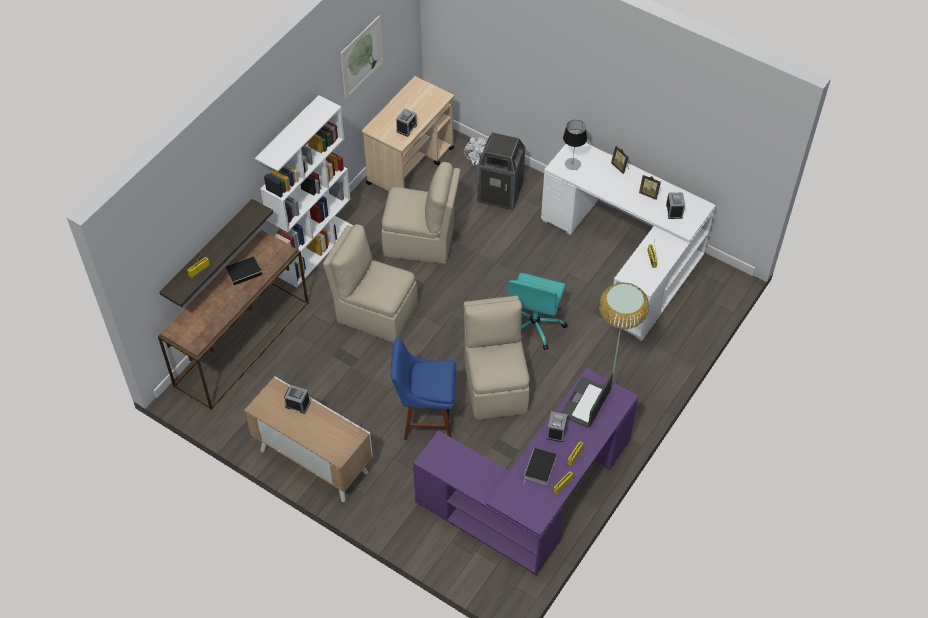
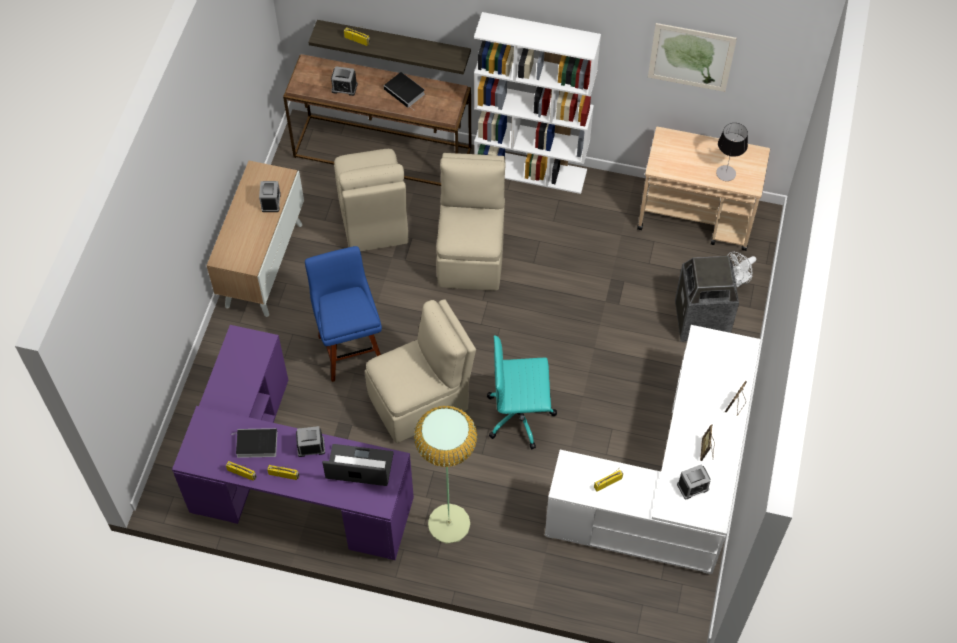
camera: 70 degrees right, 5 degrees up
(406, 128) = (682, 167): alarm clock -> alarm clock (344, 87)
(421, 242) = (589, 265): beige chair -> beige chair (373, 220)
(572, 164) = (714, 352): table lamp -> table lamp (726, 173)

